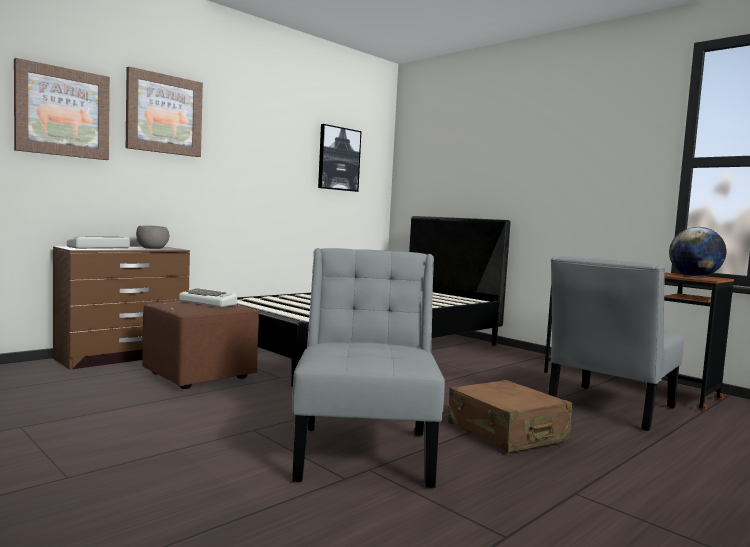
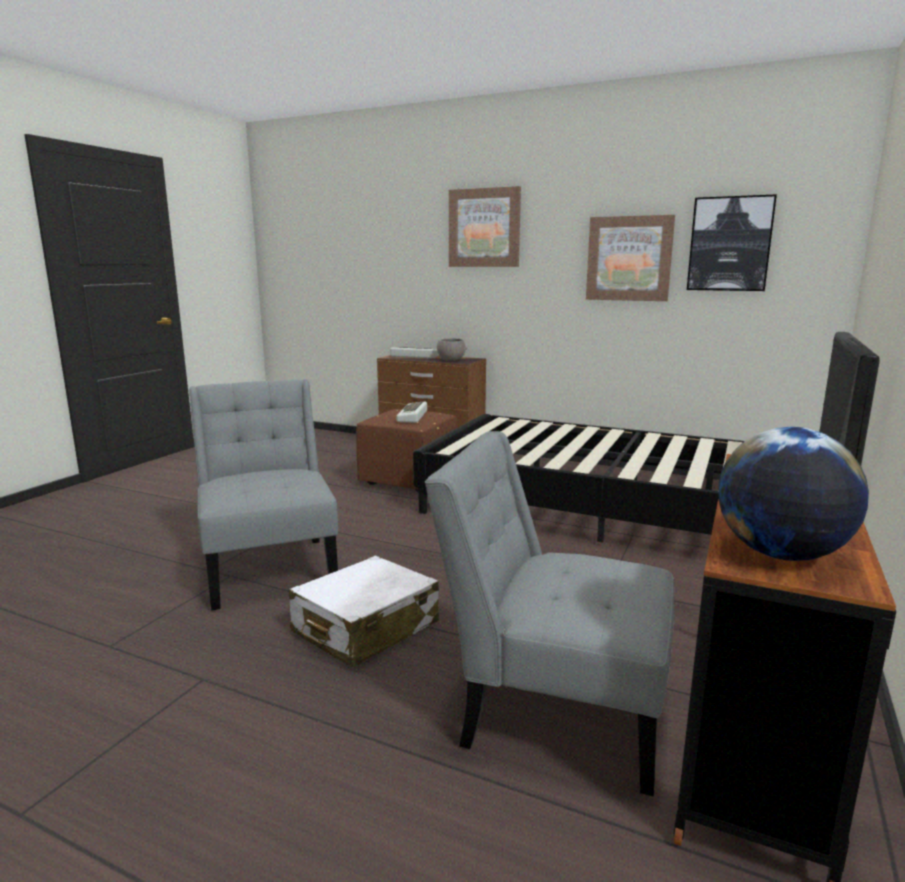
camera: 70 degrees right, 10 degrees up
(62, 112) = (405, 243): picture -> picture (629, 258)
(365, 451) = (270, 567): grey chair -> grey chair turned 90 degrees counterclockwise
(506, 432) = (365, 628): brown suitcase -> white suitcase

